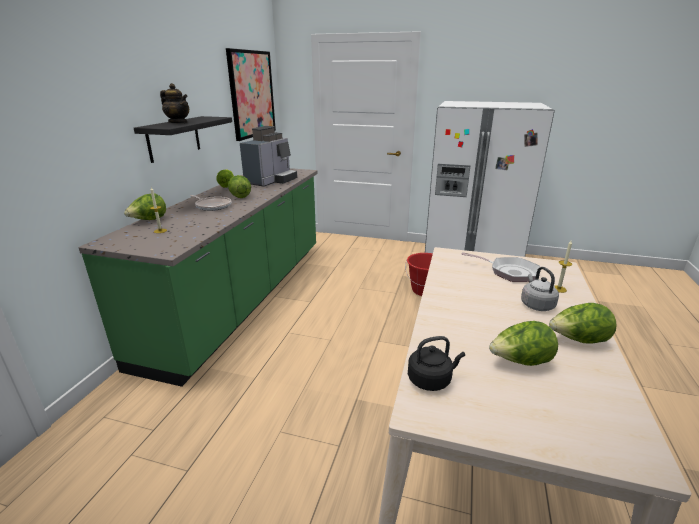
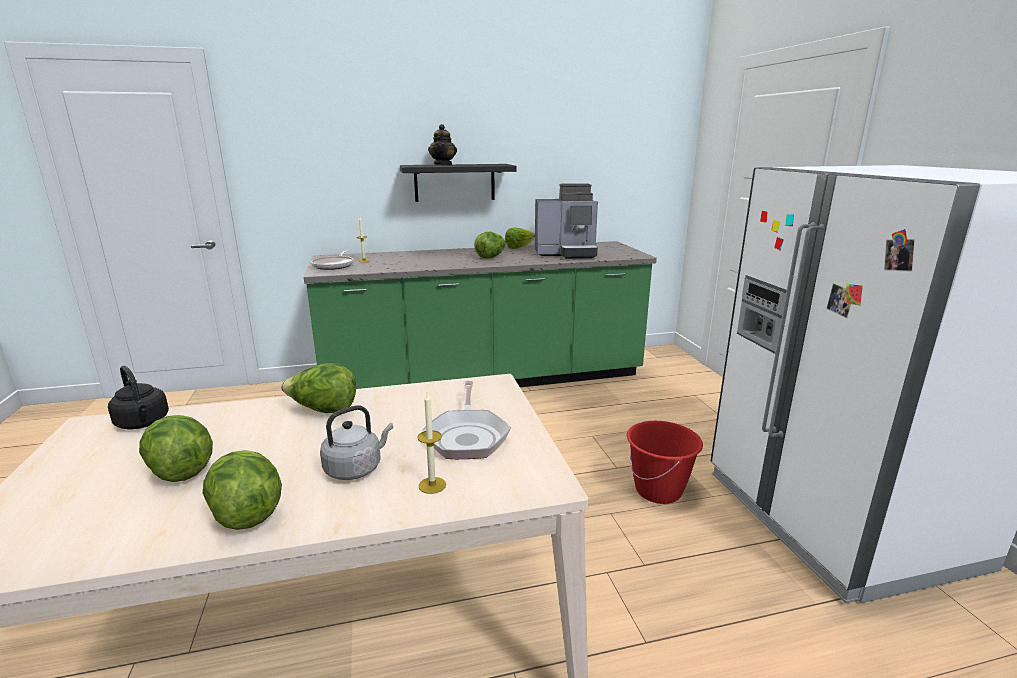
camera: 60 degrees right, 5 degrees down
(149, 220) = (385, 253): lettuce -> lettuce (323, 410)
(212, 206) = (447, 257): frying pan -> frying pan (334, 265)
(252, 94) = (621, 145): picture -> none

